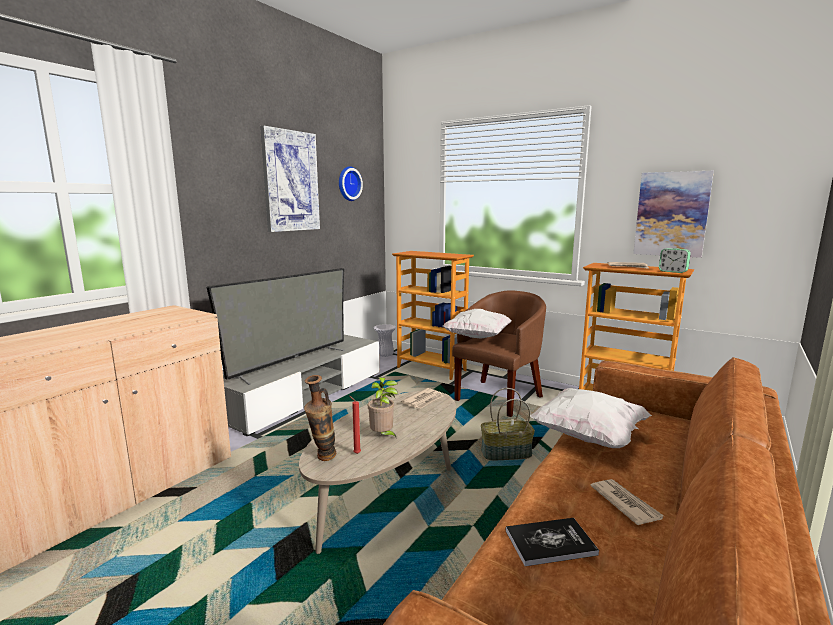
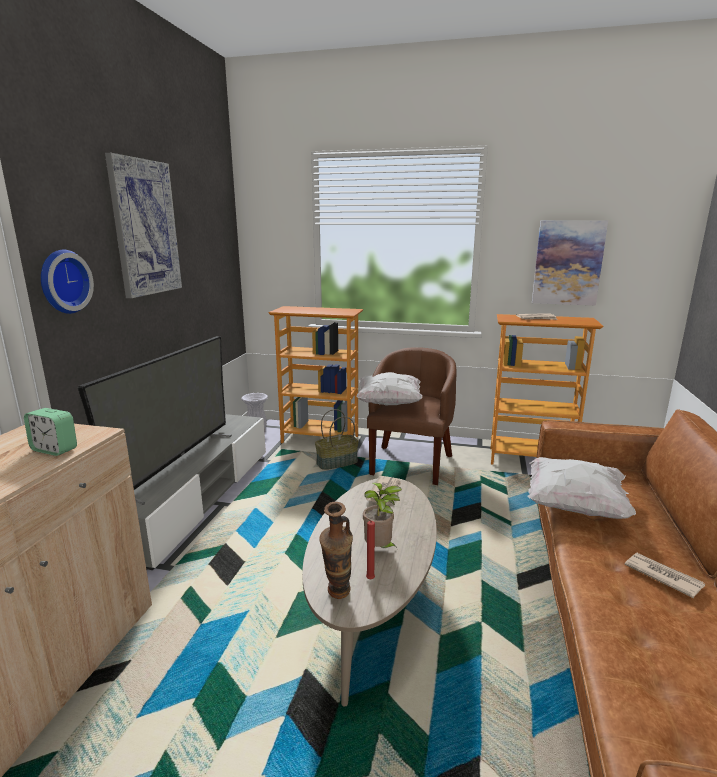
camera: 20 degrees left, 5 degrees up
(348, 183) = (203, 227): wall clock -> wall clock (62, 281)
(505, 454) = (459, 529): basket -> basket (337, 463)
(550, 542) = (642, 640): book -> none
(673, 271) = (583, 322): alarm clock -> alarm clock (54, 449)

